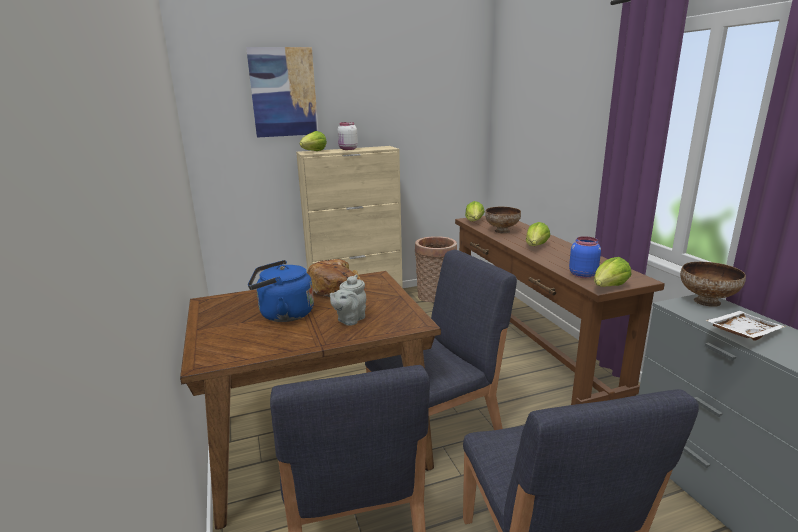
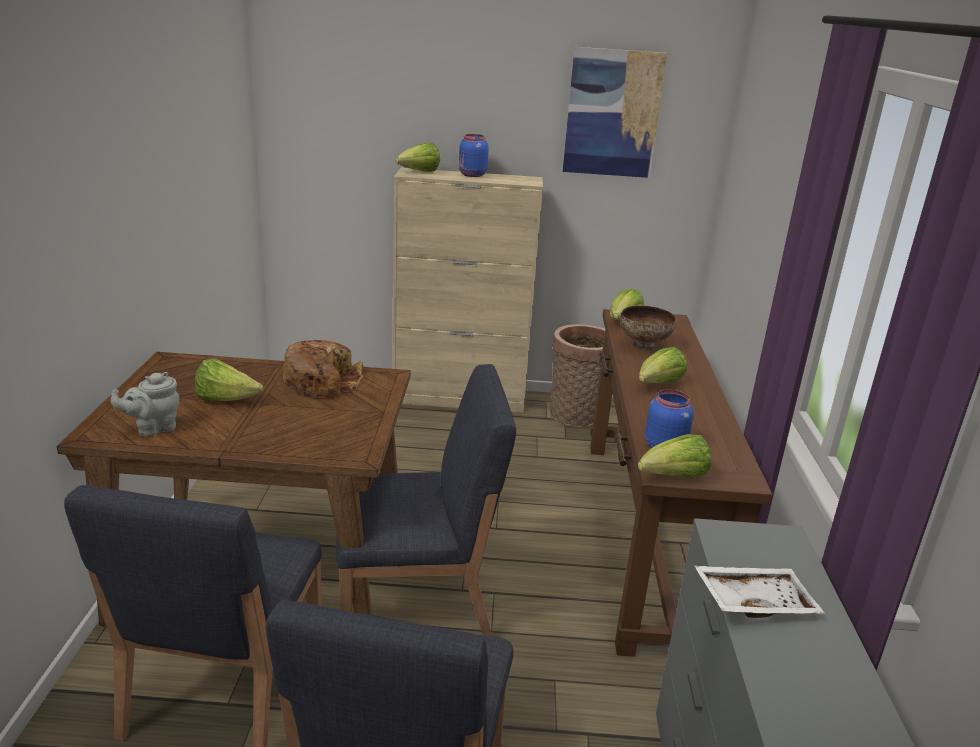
camera: 20 degrees right, 5 degrees up
(283, 92) = (394, 81): picture -> picture (612, 113)
(283, 314) = (226, 400): blue kettle -> lettuce
(348, 149) = (472, 175): white jar -> blue jar
(350, 320) = (289, 428): grey teapot -> grey teapot (153, 428)
(707, 301) = (779, 540): bowl -> none

